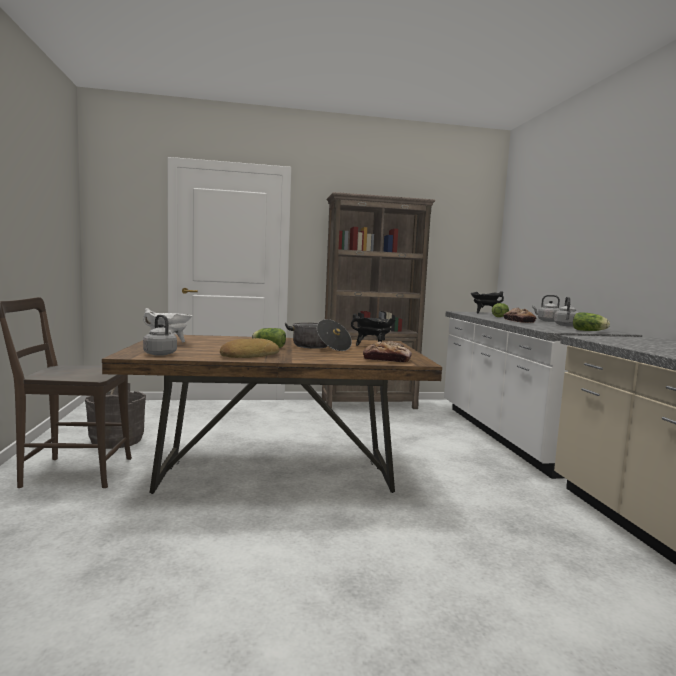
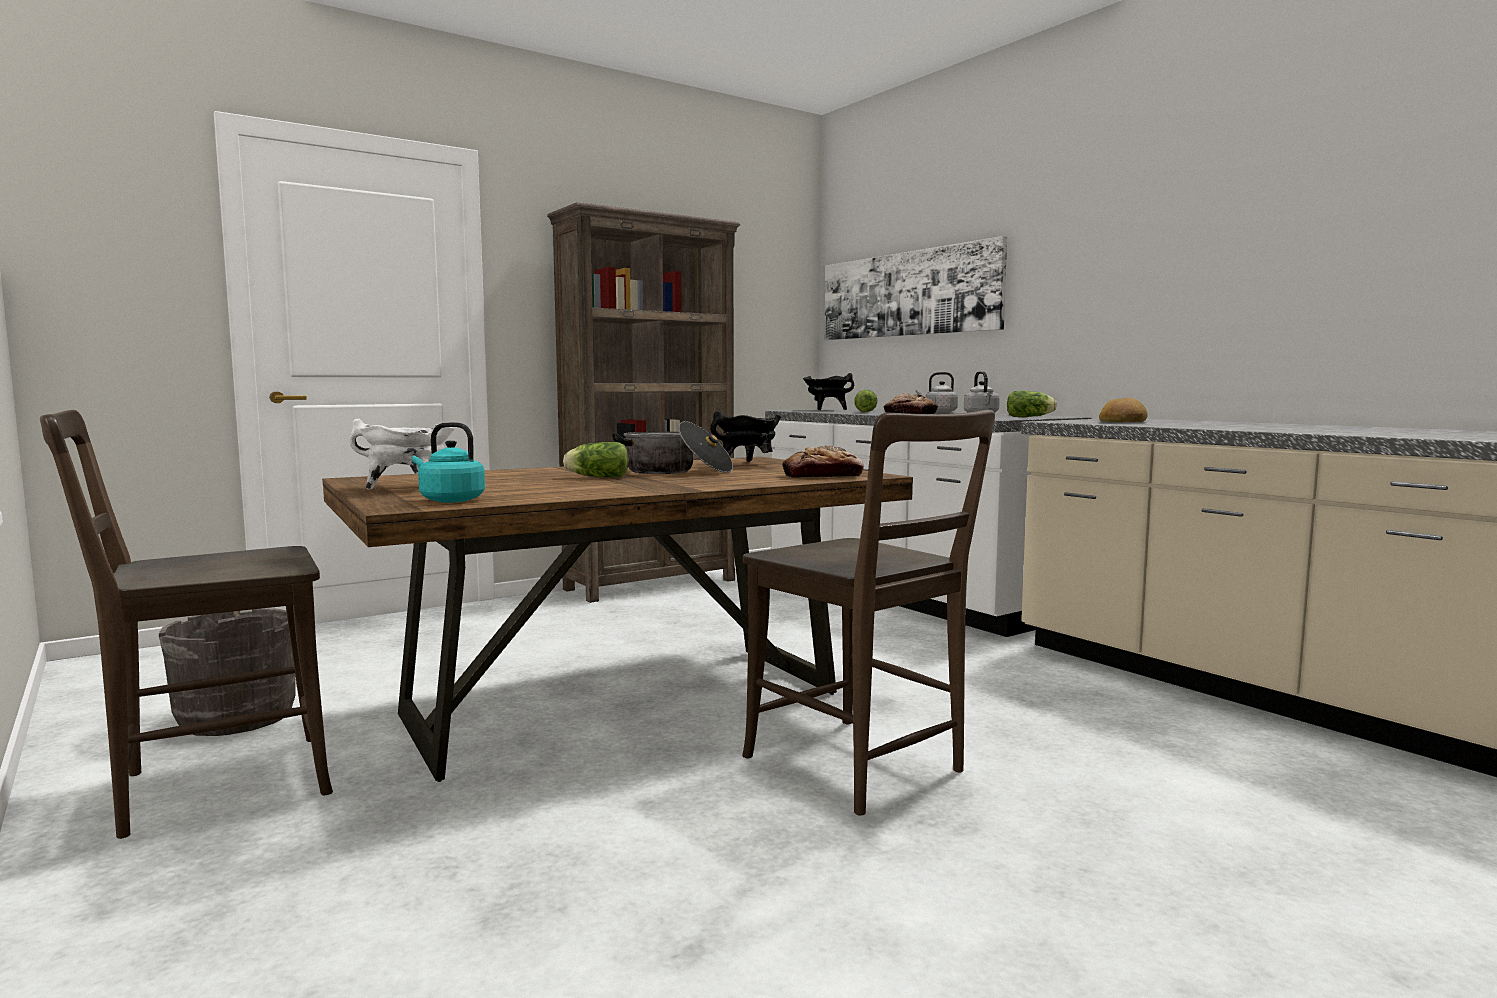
camera: 25 degrees left, 0 degrees up
(159, 354) = (449, 500): grey kettle -> turquoise kettle
(248, 355) = (609, 489): bread -> bread (1122, 421)
(355, 544) = (861, 768): none -> brown chair
(544, 242) = (908, 294): none -> picture

